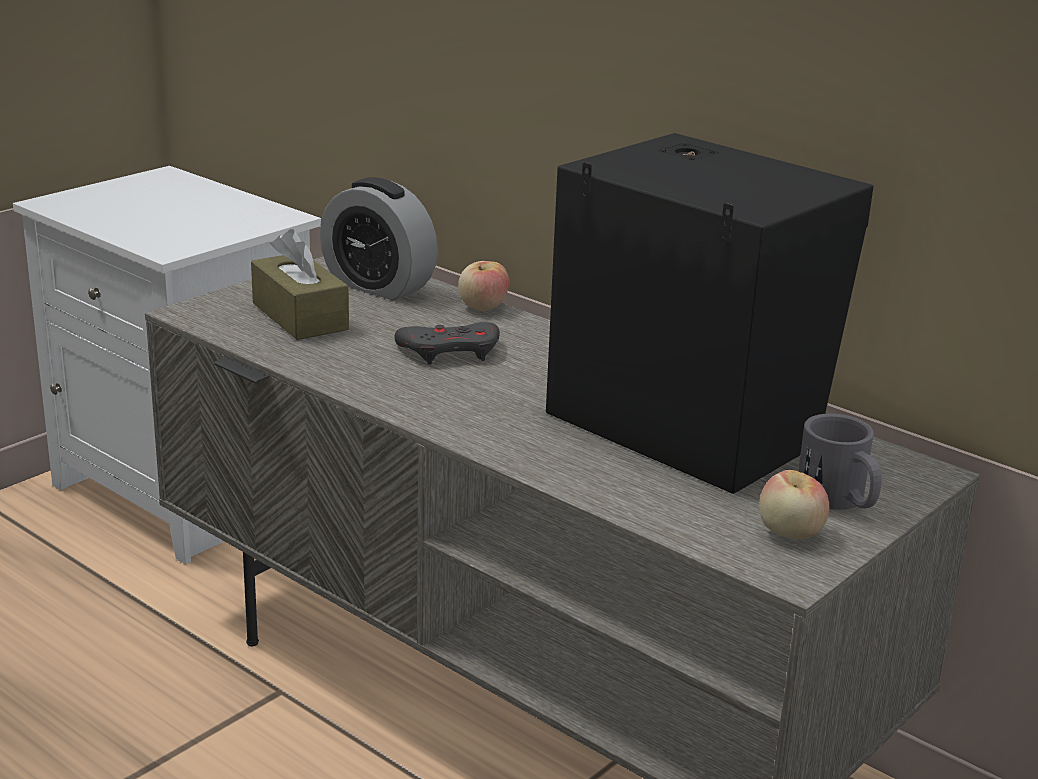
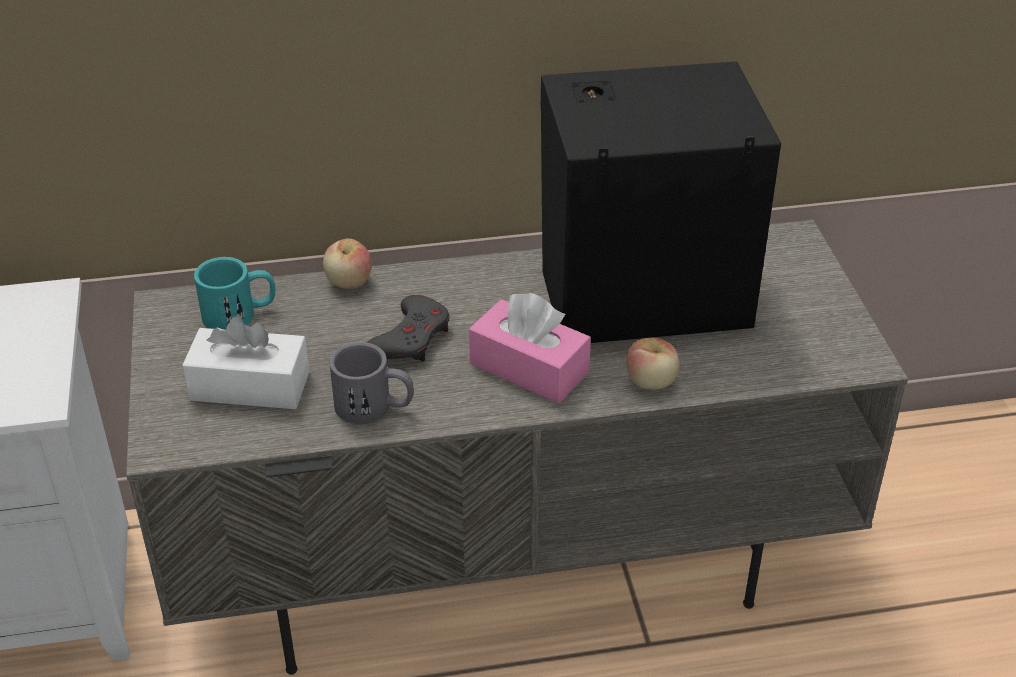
camera: 50 degrees left, 15 degrees up
(300, 316) = (250, 386): brown tissue box -> white tissue box
(378, 286) = (240, 314): alarm clock -> turquoise mug
(491, 409) = (529, 368): none -> pink tissue box
(790, 533) = (821, 333): apple -> apple (651, 382)
(839, 500) = (798, 290): grey mug -> grey mug (374, 407)

